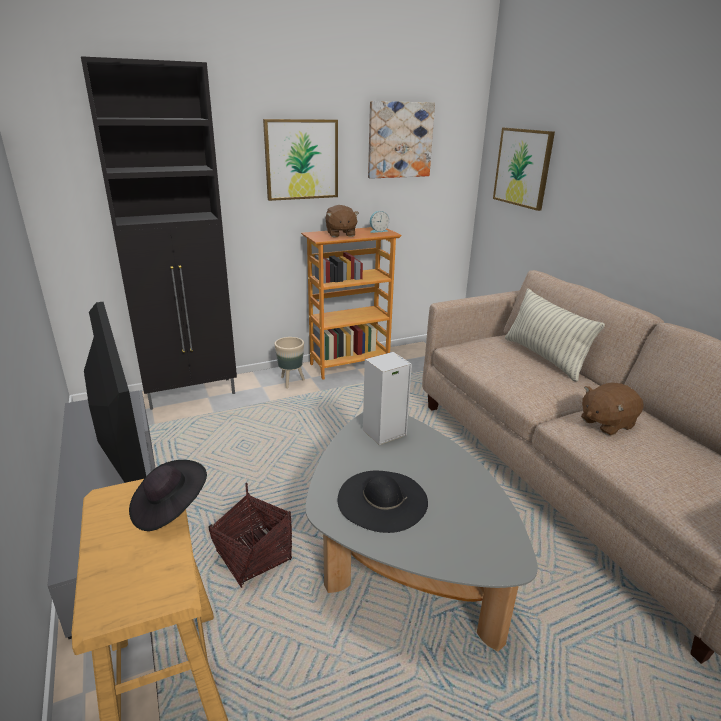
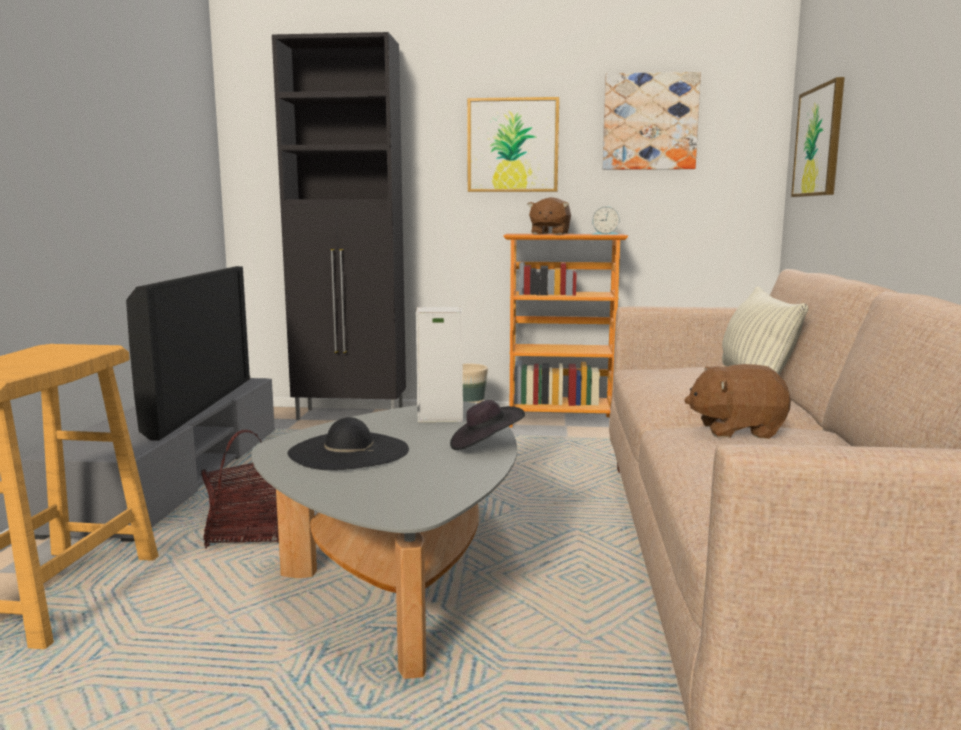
camera: 30 degrees right, 15 degrees down
(169, 508) = (78, 355): black hat -> black hat (485, 445)

